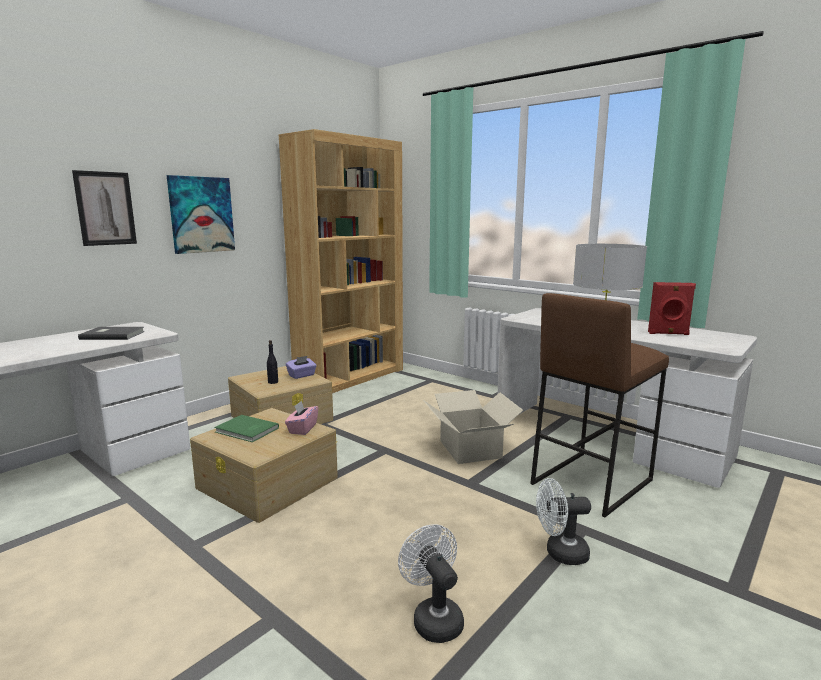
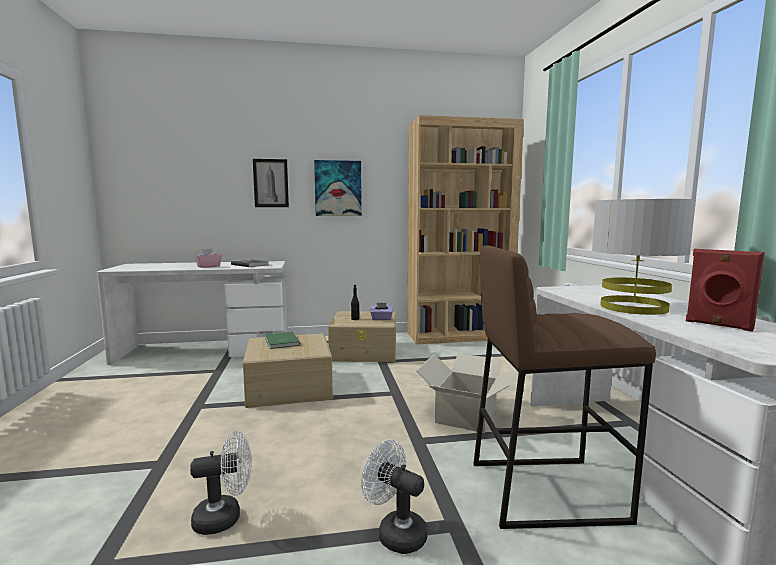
camera: 40 degrees right, 5 degrees down
(302, 429) = (311, 349): pink tissue box -> pink tissue box (208, 266)
(433, 618) = (225, 517): white fan -> white fan turned 60 degrees clockwise

